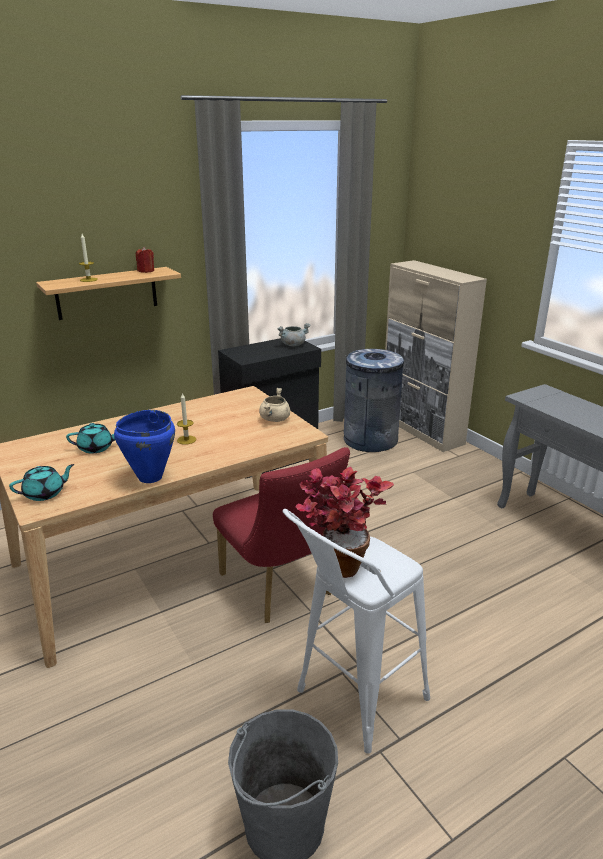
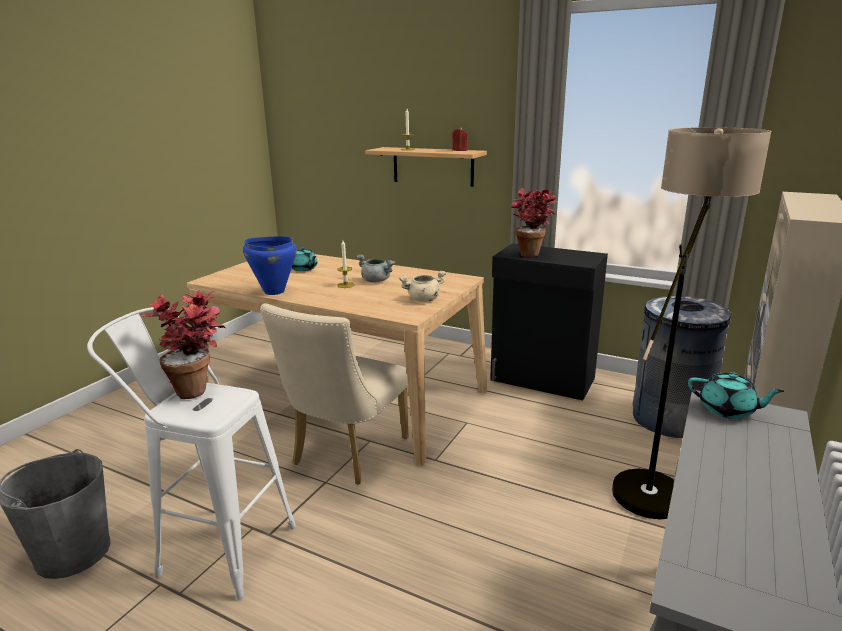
camera: 60 degrees right, 5 degrees down
(45, 493) = (229, 276): turquoise teapot -> turquoise teapot (728, 410)
(258, 353) = (532, 253): none -> potted plant
(281, 588) = (345, 455): red chair -> beige chair
(293, 344) = (580, 258): grey cooking pot -> grey cooking pot (377, 281)
(427, 474) = (657, 481): none -> floor lamp

